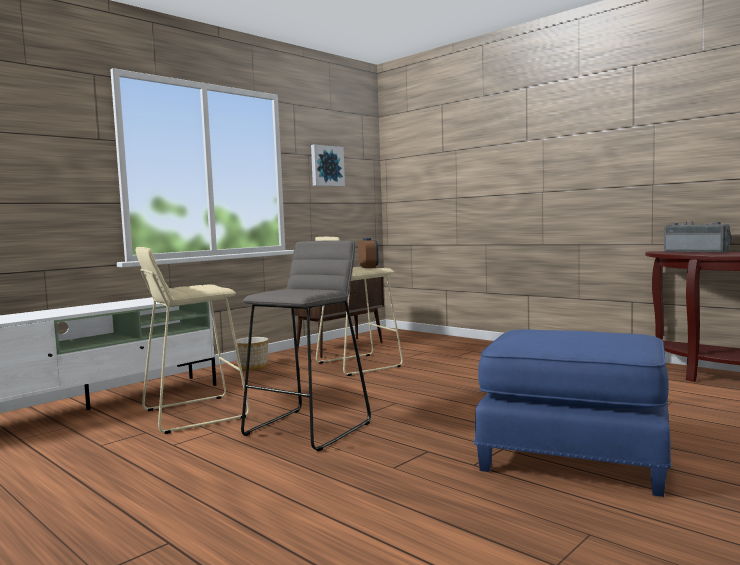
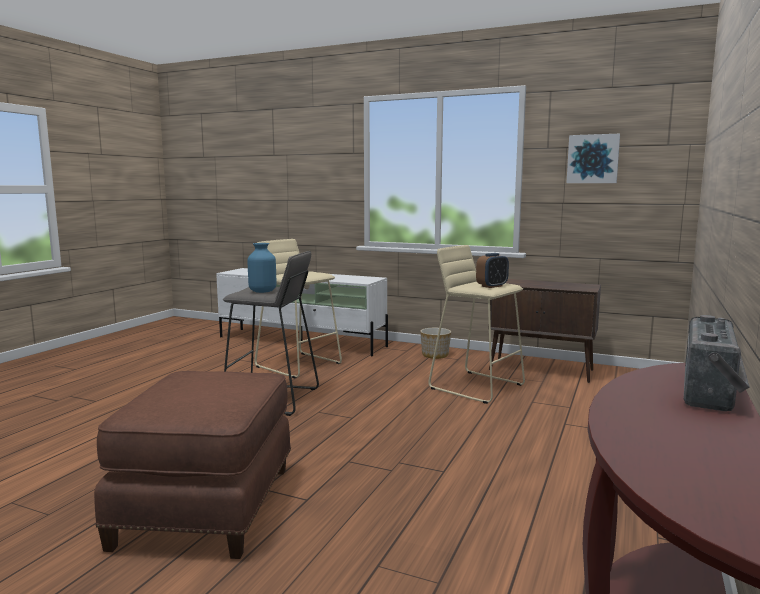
camera: 70 degrees right, 5 degrees up
(305, 291) = (262, 291): none -> blue vase
(574, 456) = (209, 506): blue ottoman -> brown ottoman

